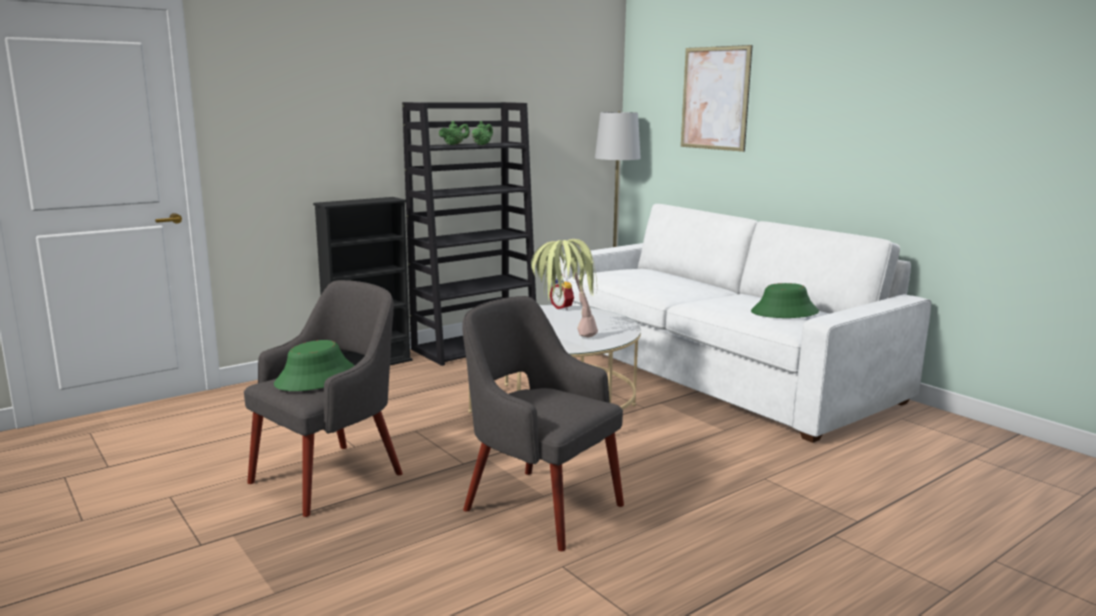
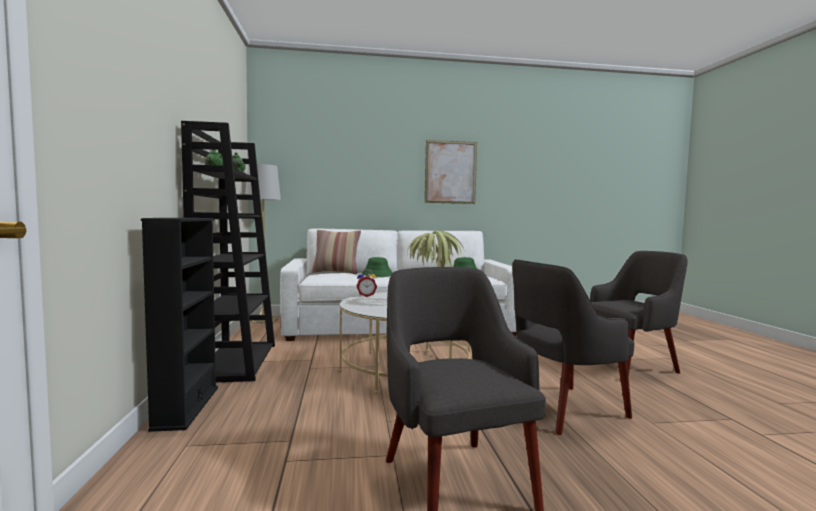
camera: 60 degrees left, 10 degrees down
(316, 378) = (463, 369): green hat -> green hat (377, 274)
(646, 271) = (336, 272): none -> pillow
(715, 98) = (339, 159): picture -> picture (450, 172)
(804, 544) = (629, 366): none -> grey armchair

